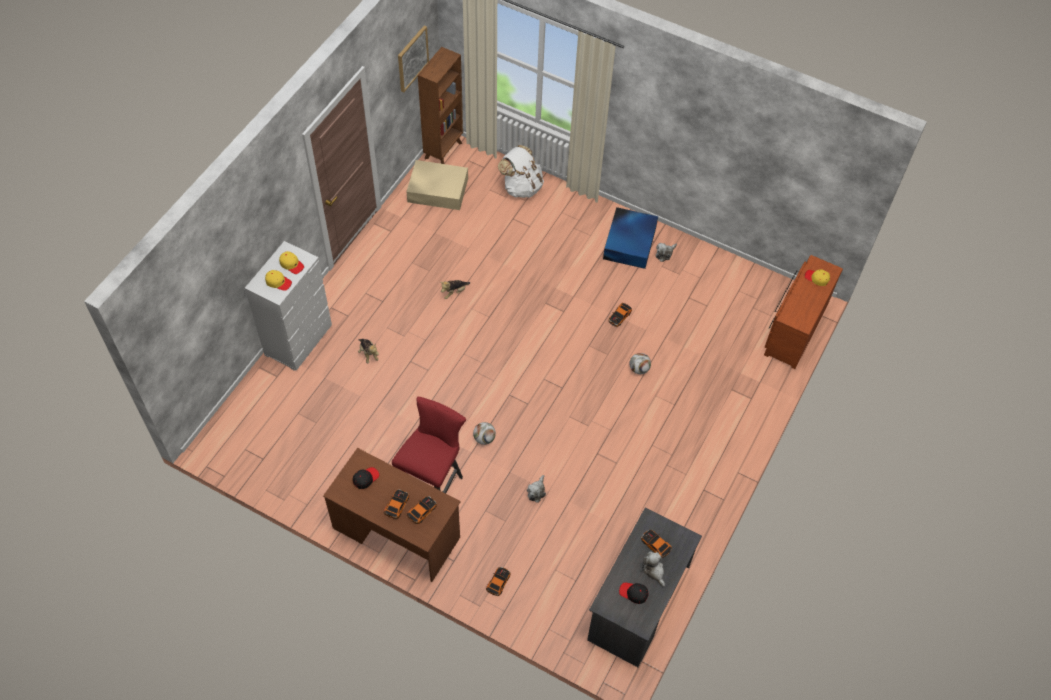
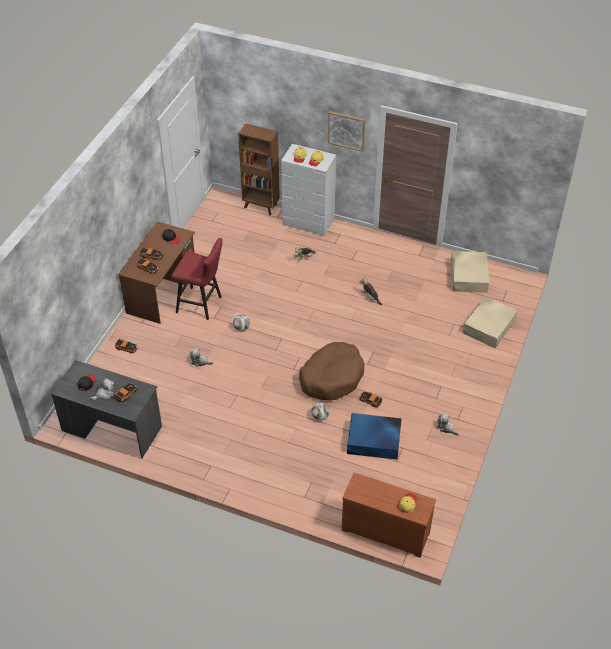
camera: 85 degrees right, 10 degrees down
(412, 58) = (514, 175): picture -> picture (346, 130)
(444, 150) = (512, 275): brown bookcase -> brown bookcase (261, 206)
(521, 187) = (490, 326): white backpack -> beige storage box
(580, 349) = (331, 377): none -> brown dog bed
(630, 242) = (452, 403): blue storage box -> blue storage box (374, 441)

